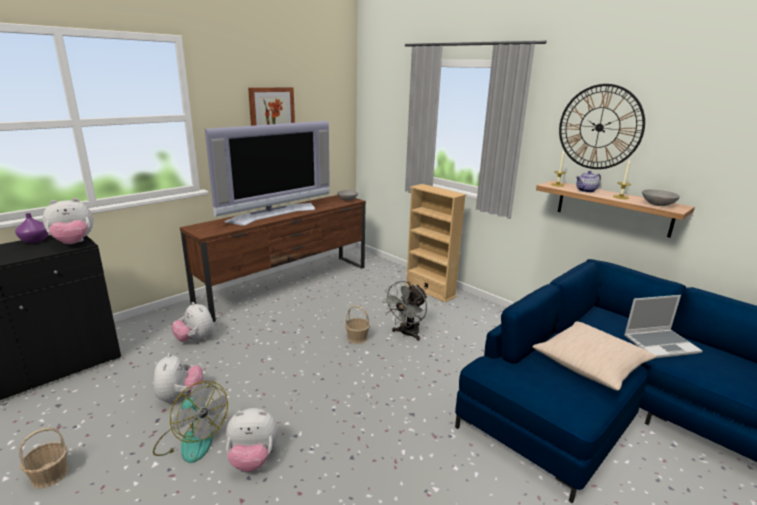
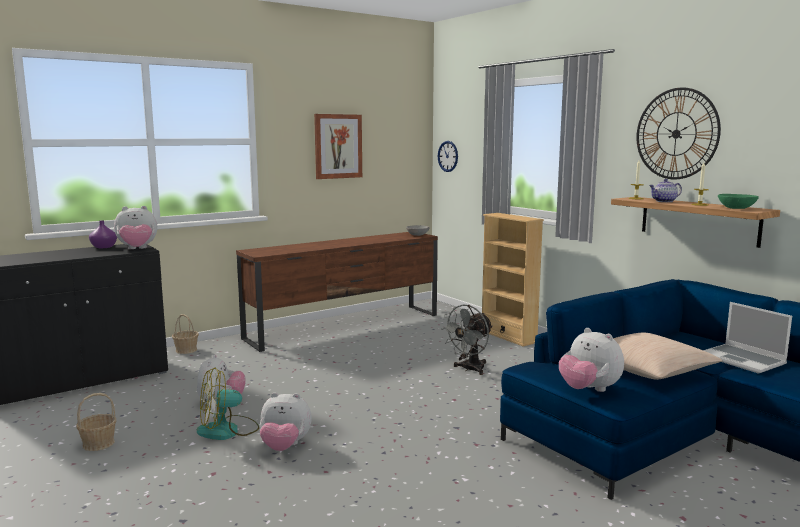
camera: 10 degrees right, 10 degrees down
(191, 440) = (228, 430): fan -> fan turned 105 degrees clockwise
(195, 339) = (242, 363): plush toy -> plush toy (589, 390)
(273, 213) = (333, 243): television -> none
(357, 338) = (413, 370): basket -> basket (186, 350)
(371, 125) = (448, 156): none -> wall clock
(657, 204) = (736, 208): grey bowl -> green bowl
(661, 344) = (743, 360): laptop -> laptop turned 60 degrees clockwise

